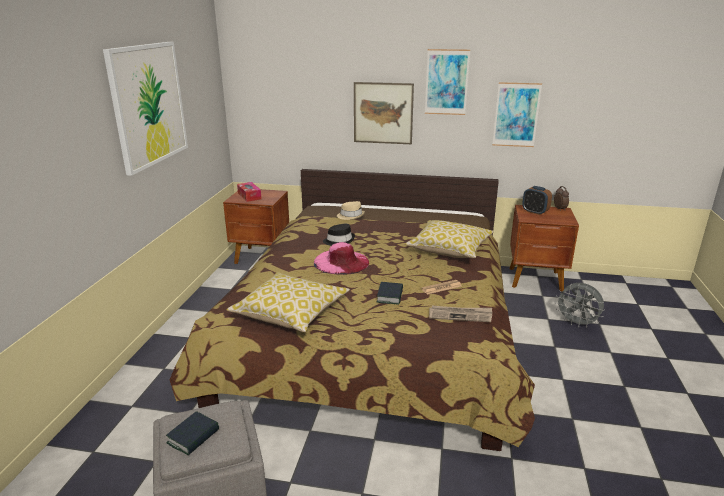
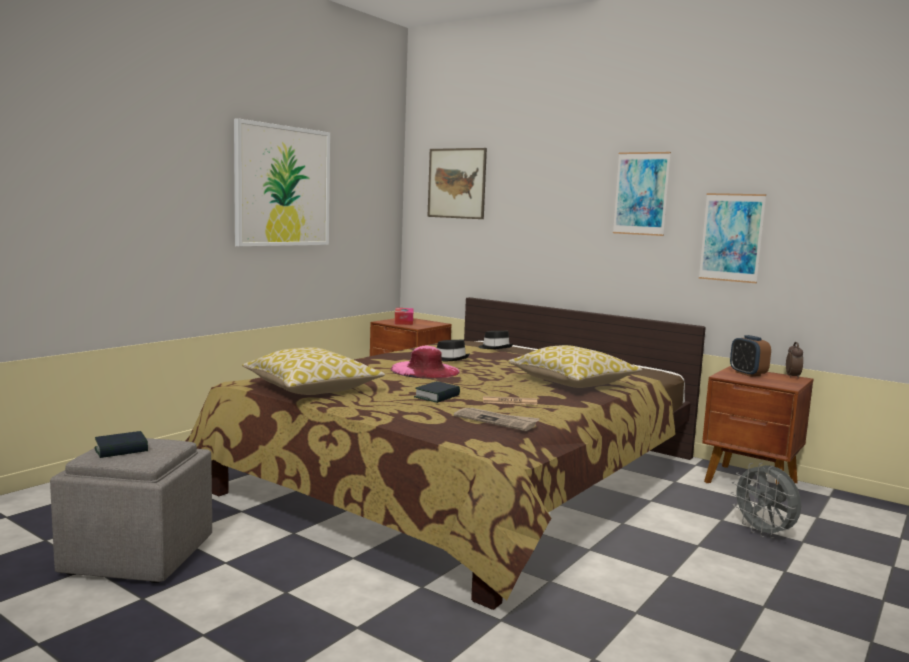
camera: 25 degrees right, 15 degrees down
(351, 216) = (495, 348): beige hat -> black hat
(383, 113) = (564, 232): picture -> picture (456, 183)

